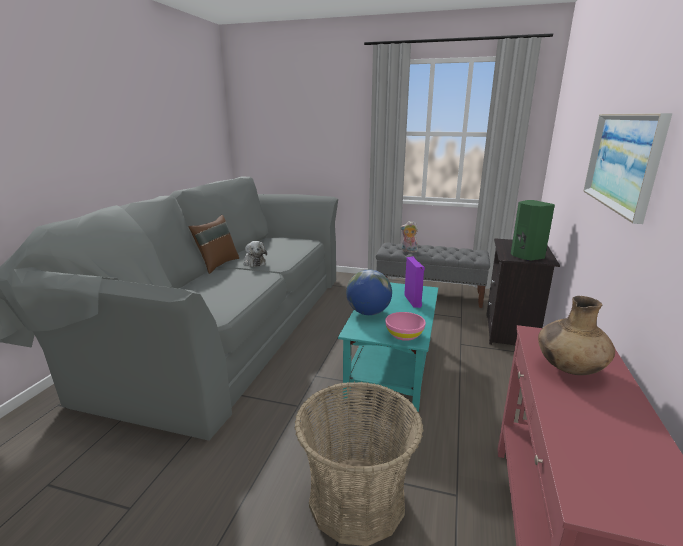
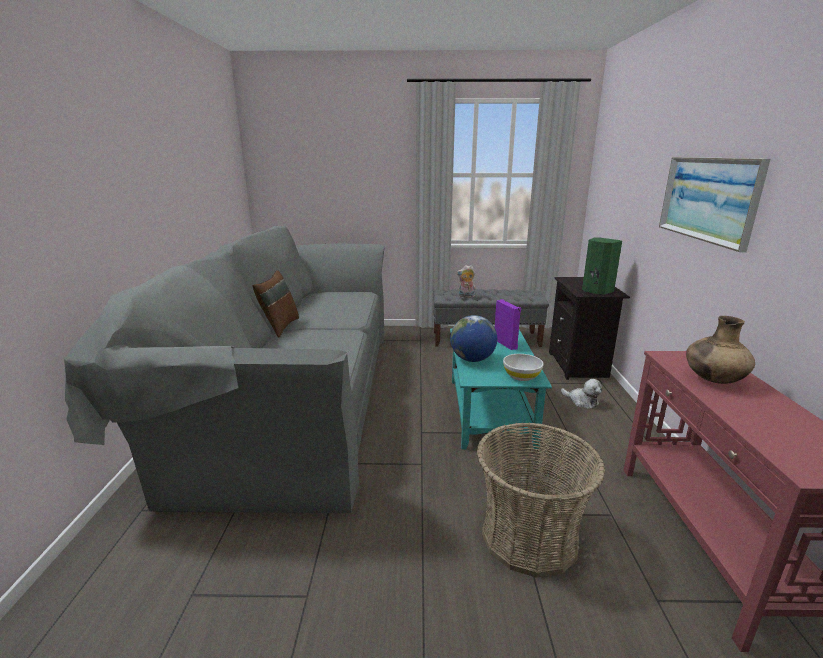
camera: 15 degrees left, 0 degrees up
(254, 262) = (321, 321): plush toy -> plush toy (581, 401)
(404, 335) = (521, 376): pink bowl -> white bowl

